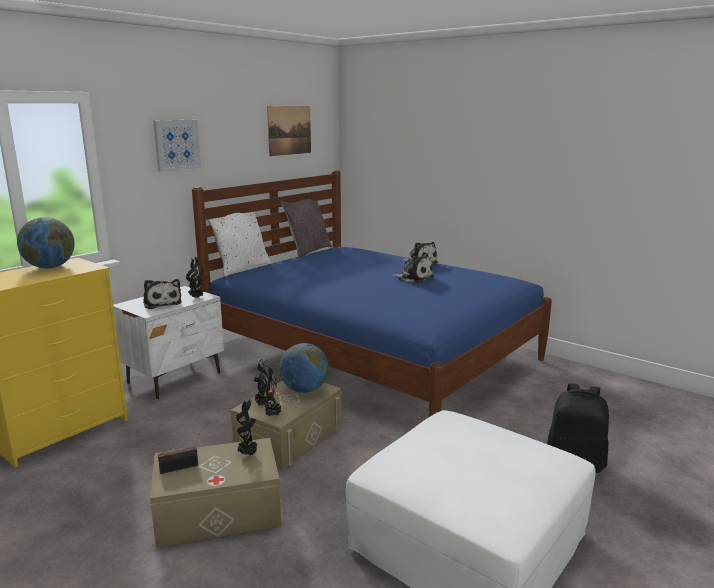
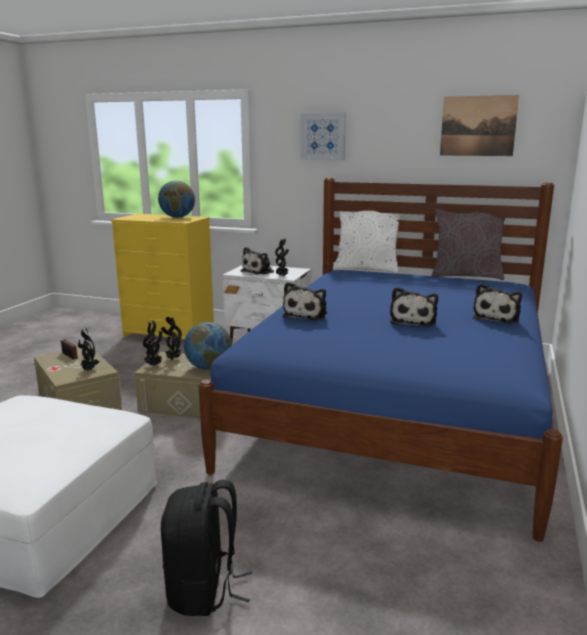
camera: 70 degrees right, 0 degrees up
(373, 299) = (307, 315): none -> plush toy

